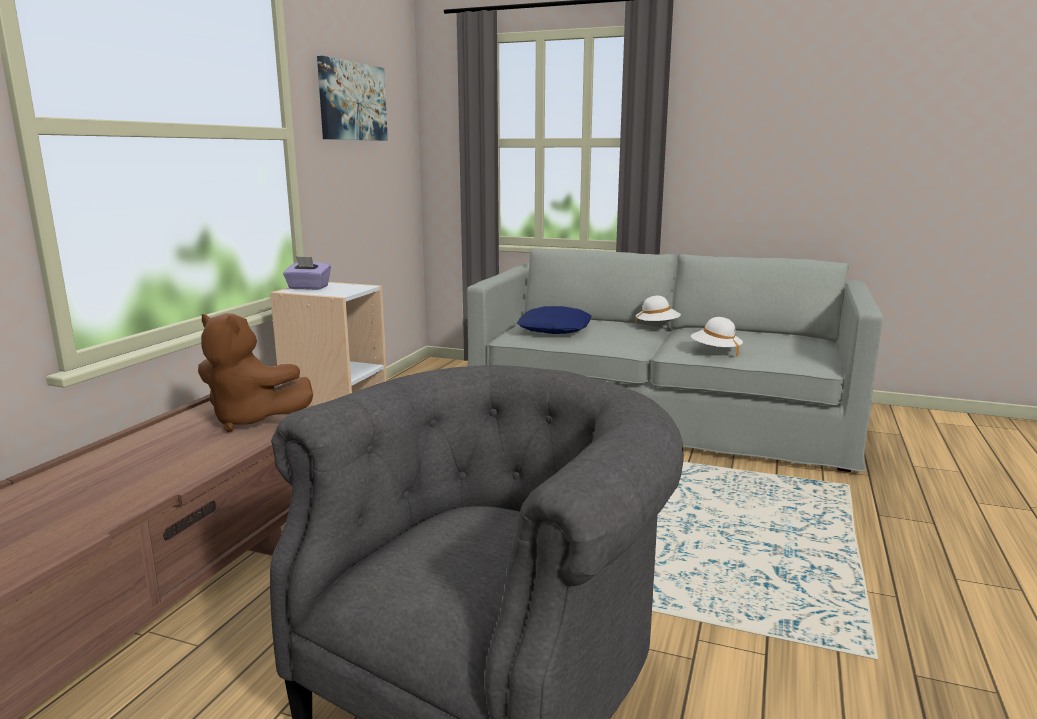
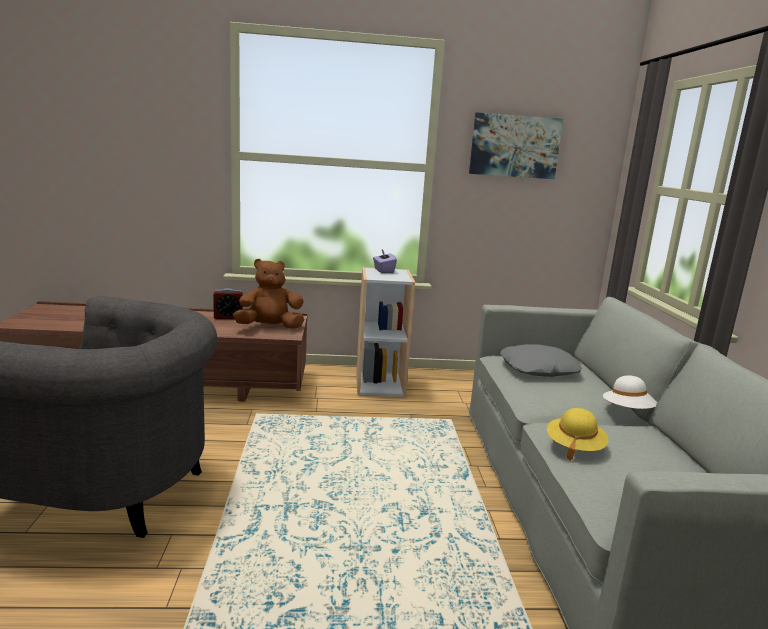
camera: 65 degrees right, 0 degrees up
(150, 442) = (228, 317): none -> alarm clock
(251, 420) = (270, 327): brown plush toy -> brown plush toy turned 75 degrees clockwise
(555, 329) = (538, 369): blue pillow -> grey pillow
(715, 351) = (574, 447): white hat -> yellow hat

